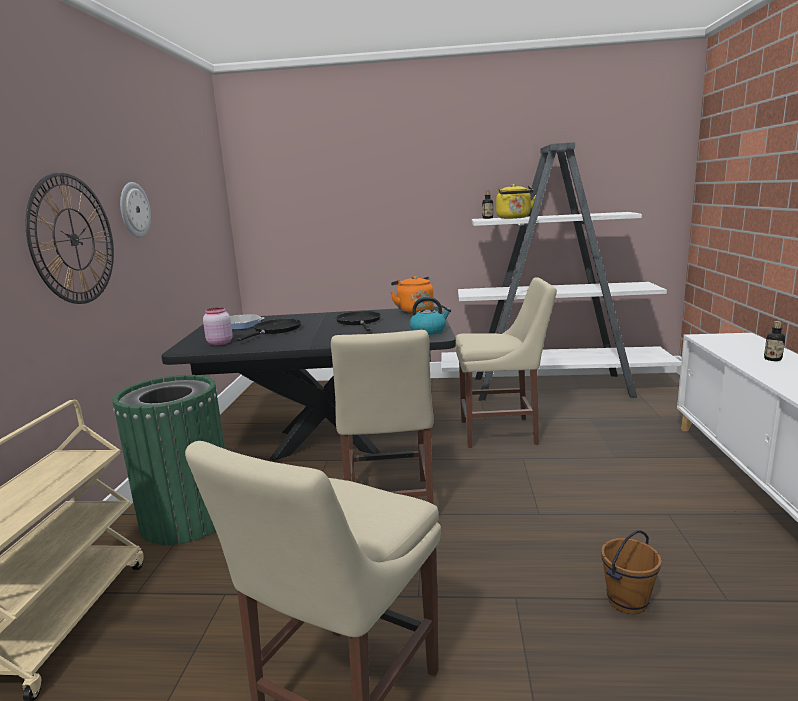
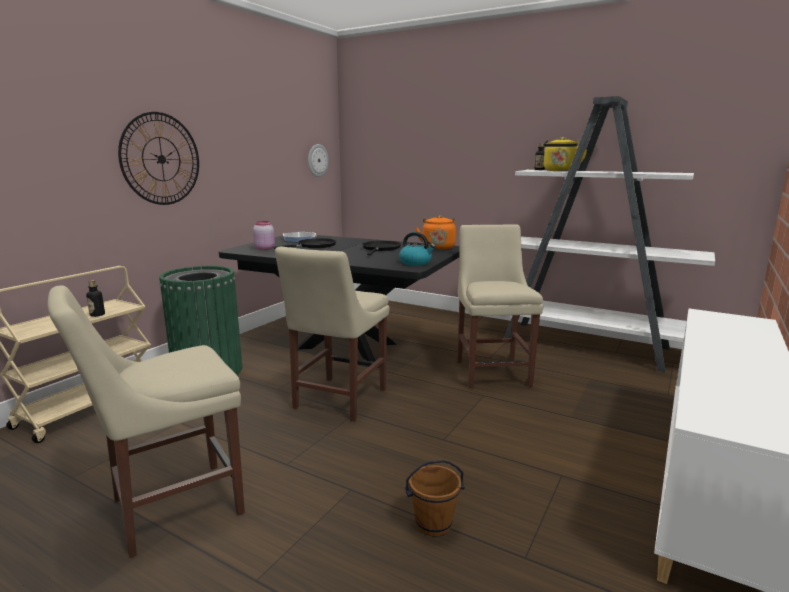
camera: 25 degrees right, 0 degrees up
(134, 210) = (225, 142): wall clock -> wall clock (317, 160)
(502, 432) = (492, 371): beige chair -> beige chair turned 120 degrees counterclockwise
(772, 359) = (742, 346): bottle -> bottle (97, 315)

